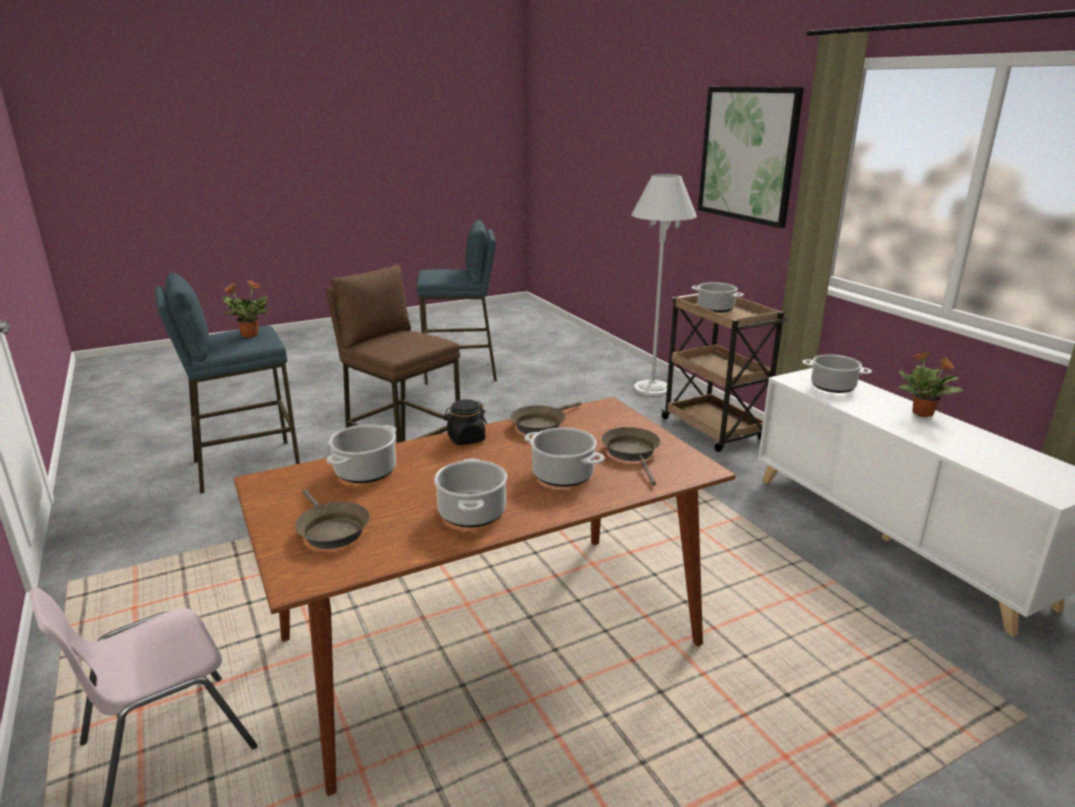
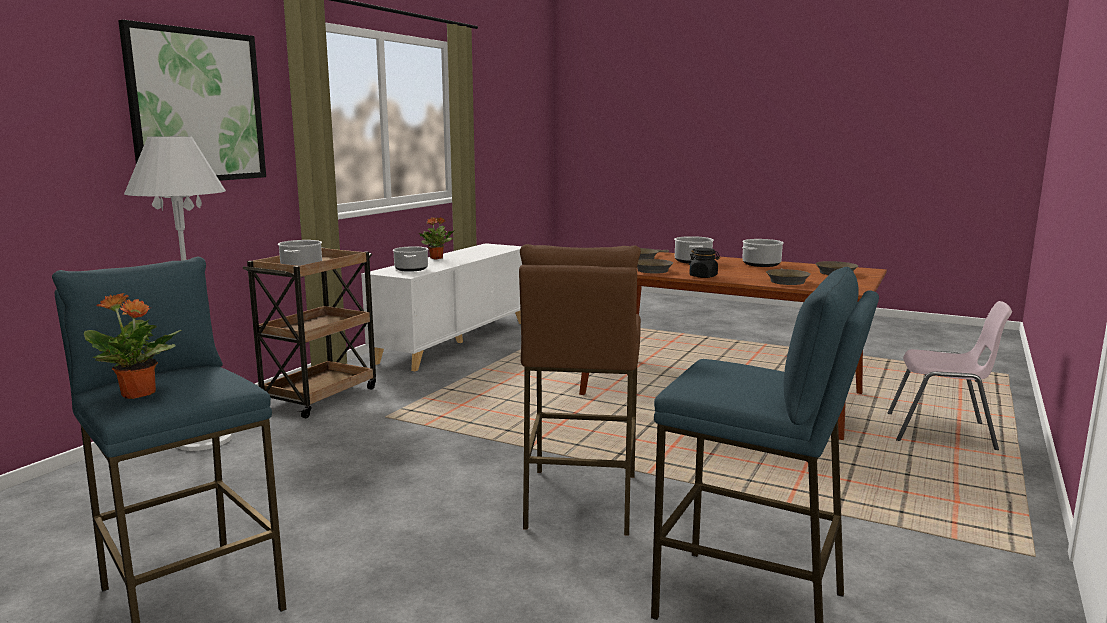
camera: 125 degrees left, 10 degrees down
(249, 335) = (723, 376): potted plant -> potted plant (139, 394)
(366, 471) = (786, 281): cooking pot -> brown frying pan

